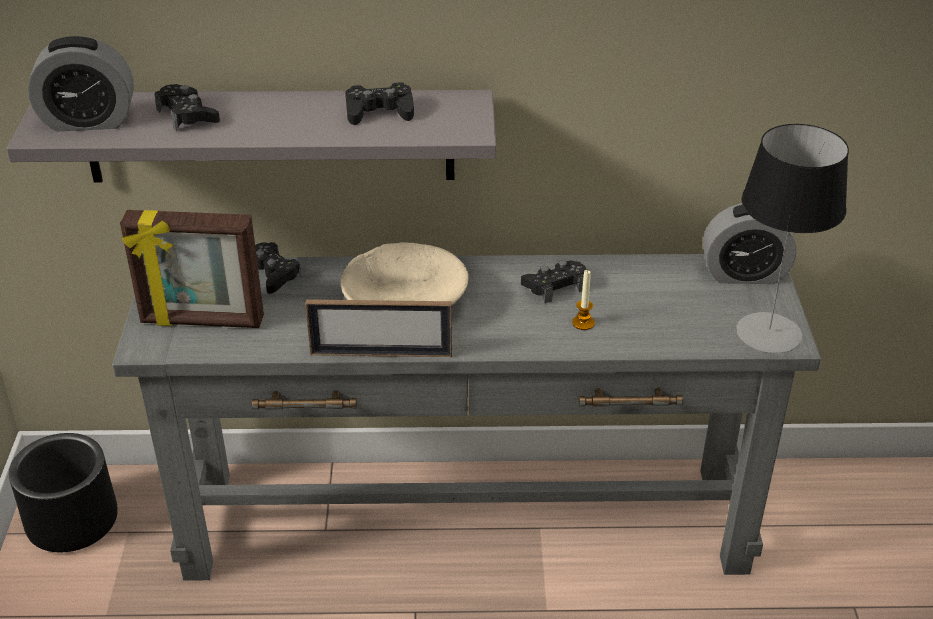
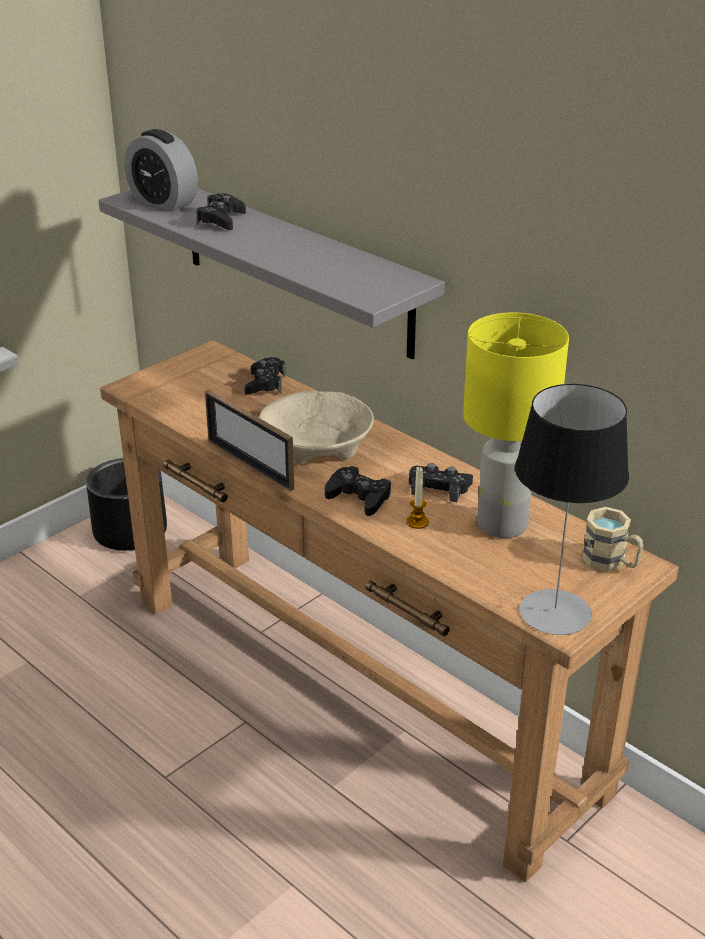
camera: 45 degrees right, 5 degrees down
(202, 322) = (181, 390): picture frame -> none
(379, 112) = (337, 263): black game controller -> black game controller (359, 497)
(466, 523) = (356, 691): grey console table -> brown console table
(641, 289) = (503, 525): none -> yellow table lamp
(744, 274) = (611, 562): alarm clock -> beige mug

